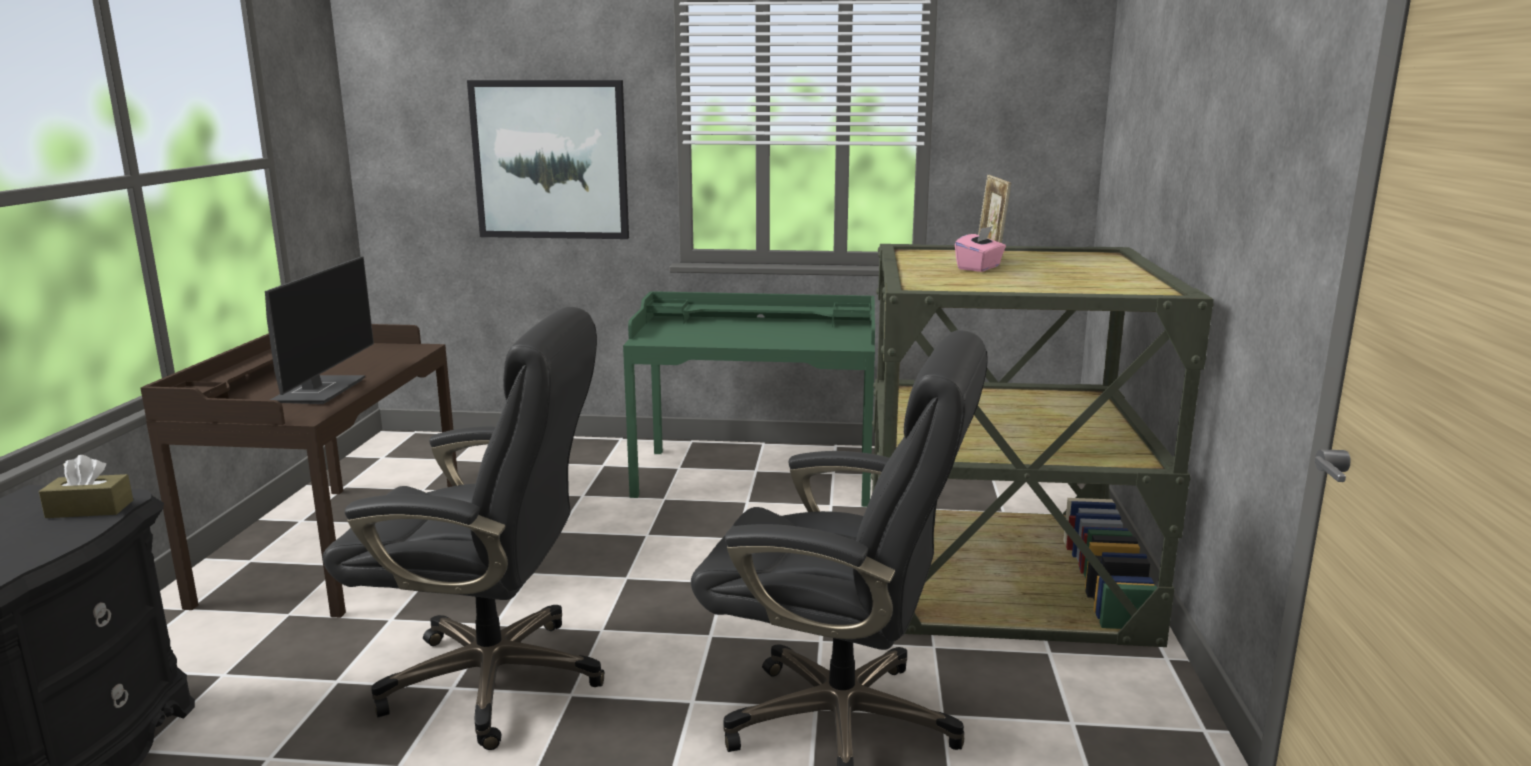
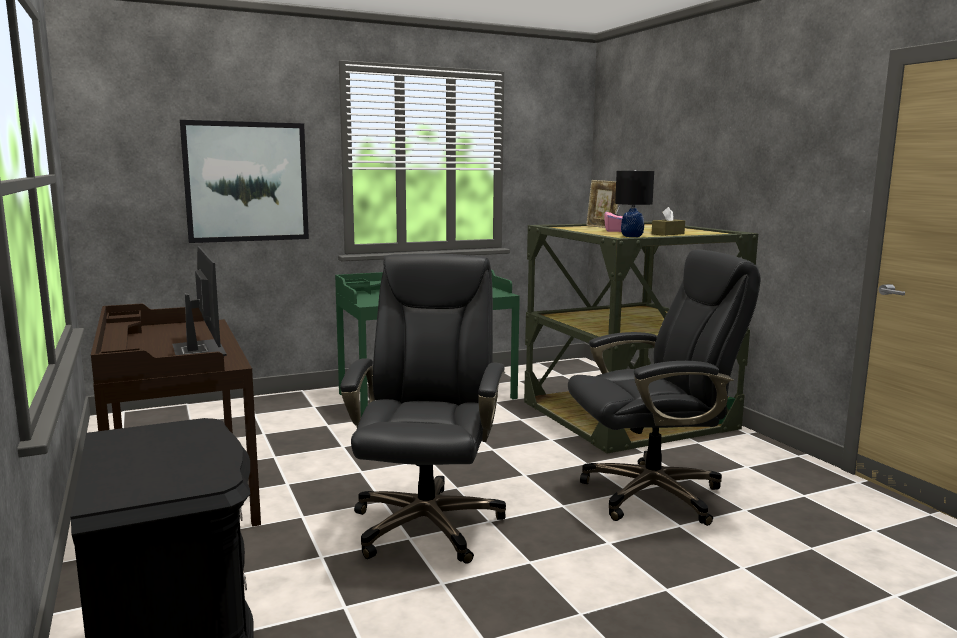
camera: 30 degrees left, 5 degrees down
(90, 509) = (190, 433): brown tissue box -> brown tissue box (668, 234)
(488, 680) = (426, 528): black office chair -> black office chair turned 60 degrees counterclockwise
(951, 286) = (631, 236): none -> black table lamp

